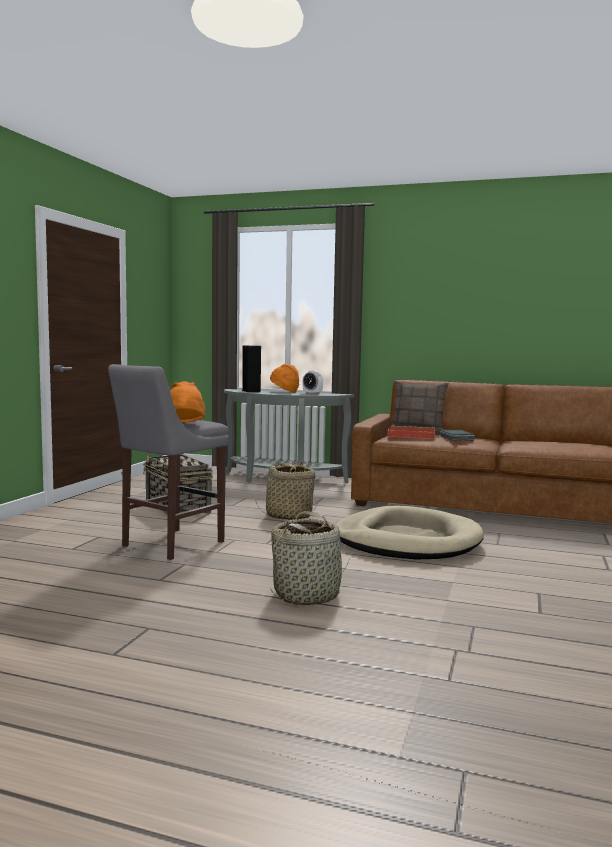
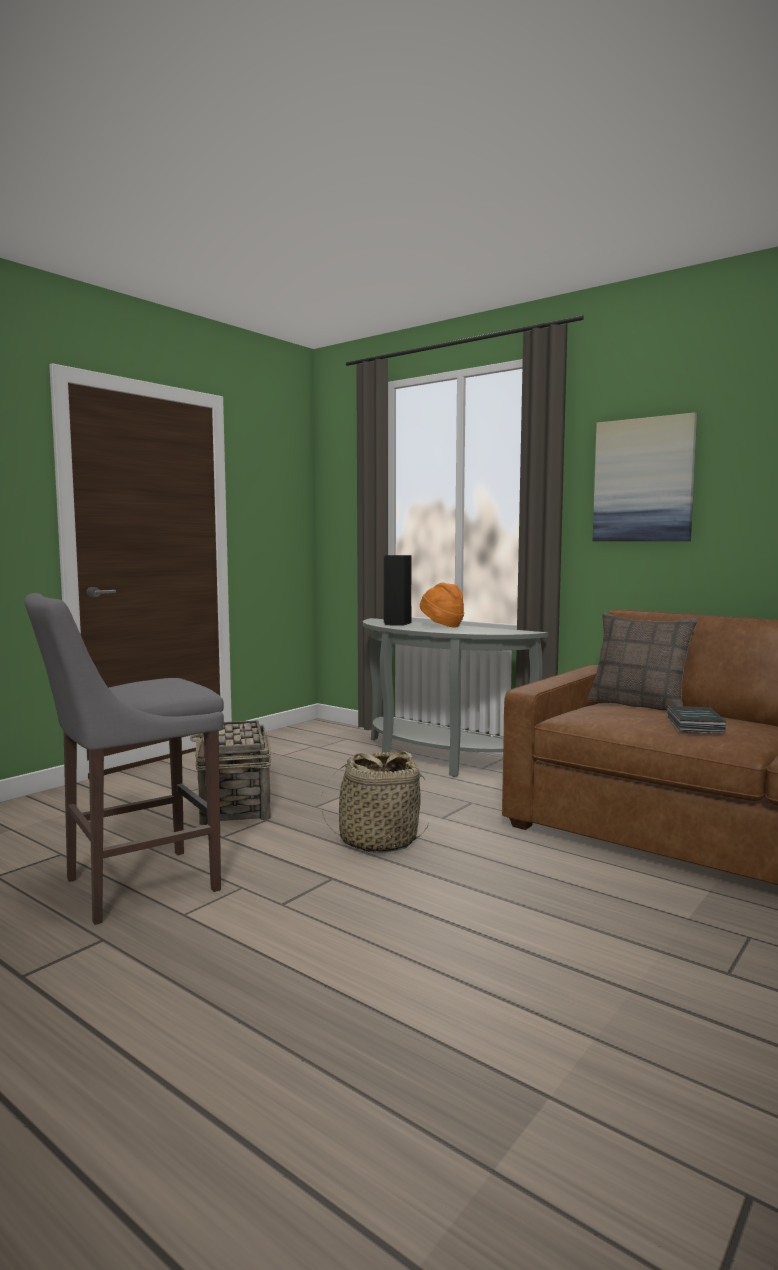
camera: 20 degrees right, 0 degrees up
(184, 424) = (139, 694): orange hat -> none
(307, 595) = (212, 1077): basket -> none
(312, 394) = (478, 630): alarm clock -> none
(406, 541) = (536, 934): beige dog bed -> none
(409, 303) = (643, 480): none -> picture
(410, 435) = (611, 712): red tray -> none

